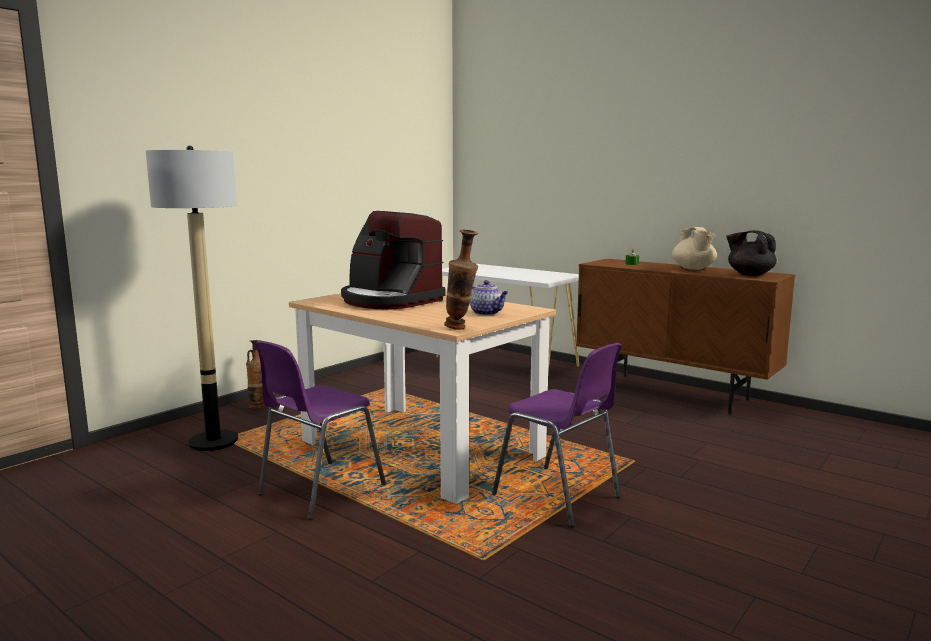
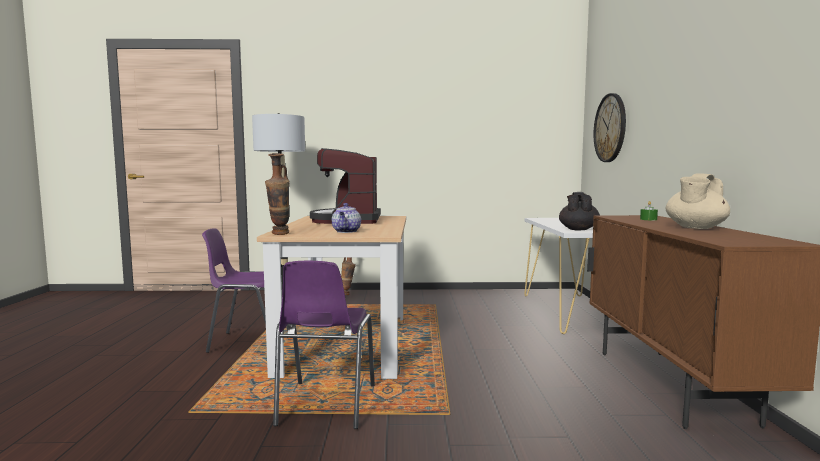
camera: 50 degrees right, 5 degrees down
(513, 172) = (610, 128): none -> wall clock
(749, 274) = (738, 238): black teapot -> black teapot (578, 229)

